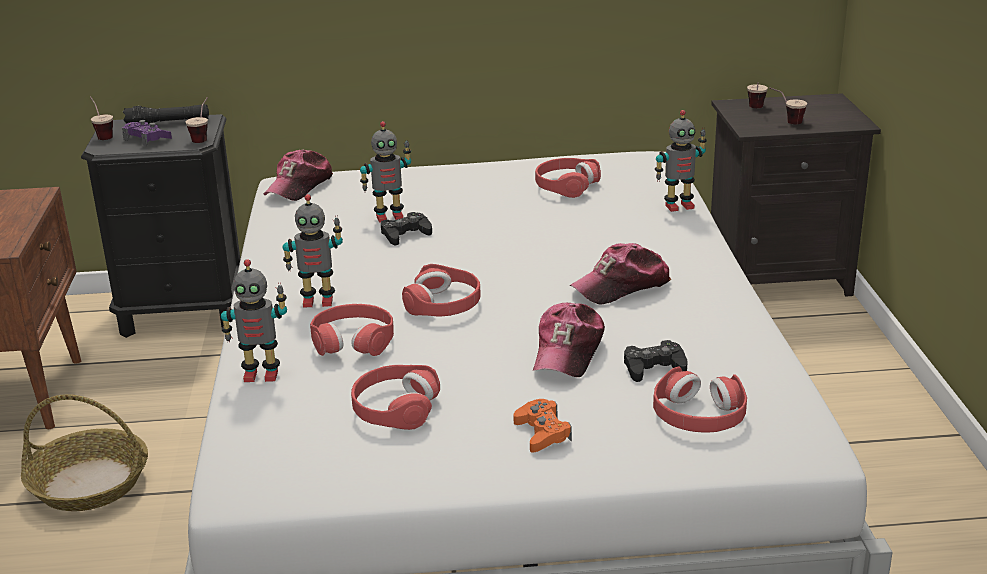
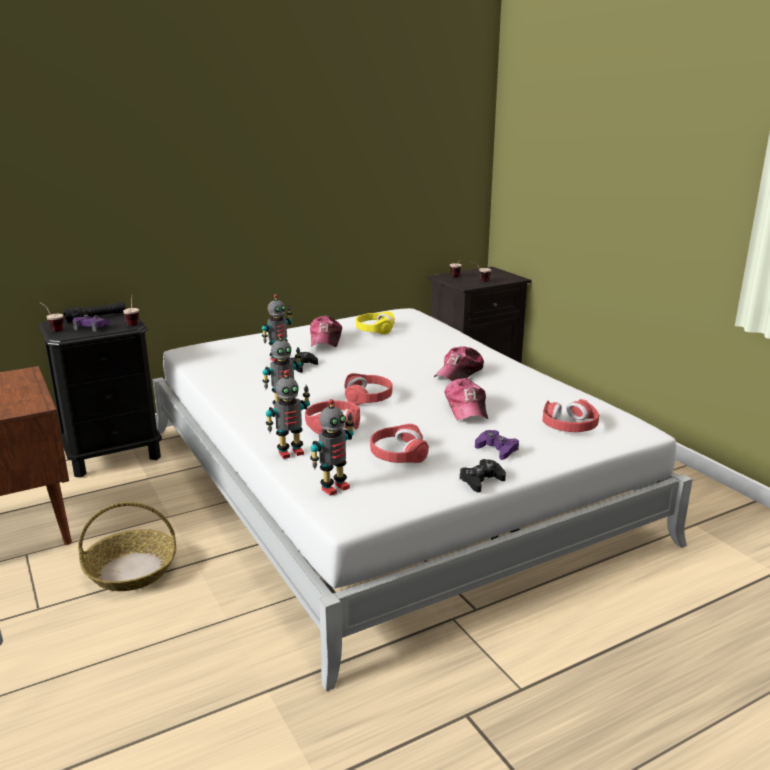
camera: 25 degrees left, 5 degrees down
(300, 186) = (199, 351): cap -> cap (325, 340)
(542, 433) = (497, 449): orange game controller -> purple game controller
(566, 185) = (374, 329): red headphones -> yellow headphones
(653, 368) = (520, 408): black game controller -> black game controller (481, 480)
(678, 206) = (448, 331): toy robot -> toy robot (334, 488)

